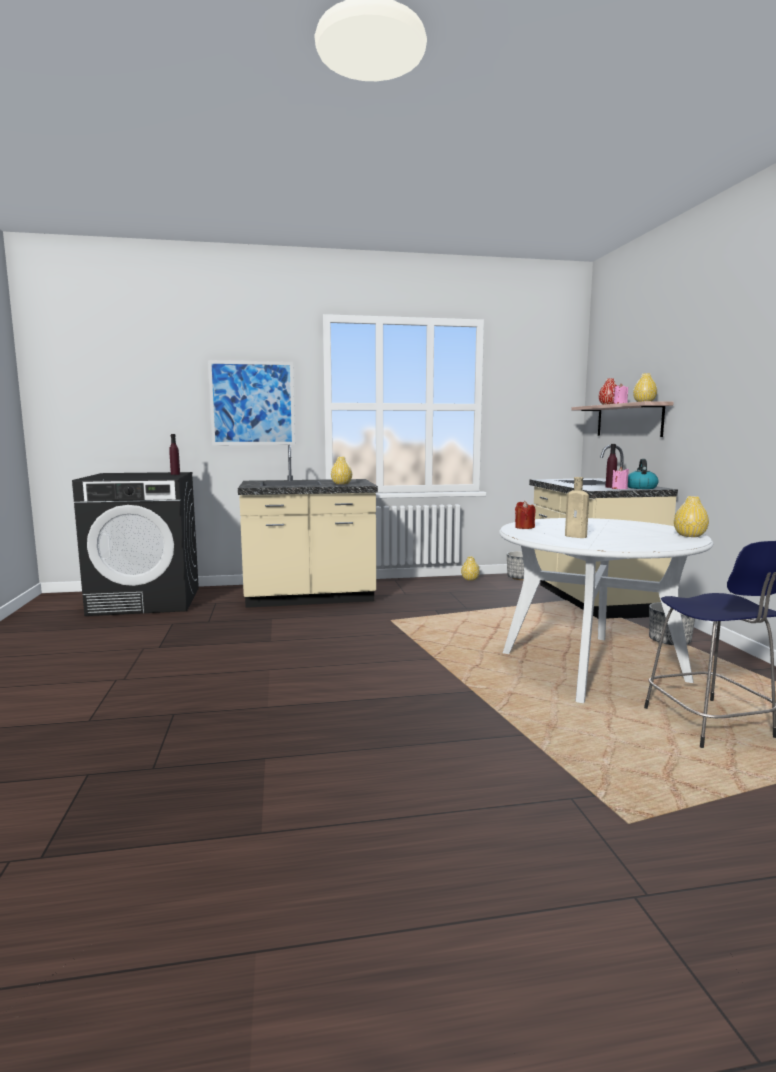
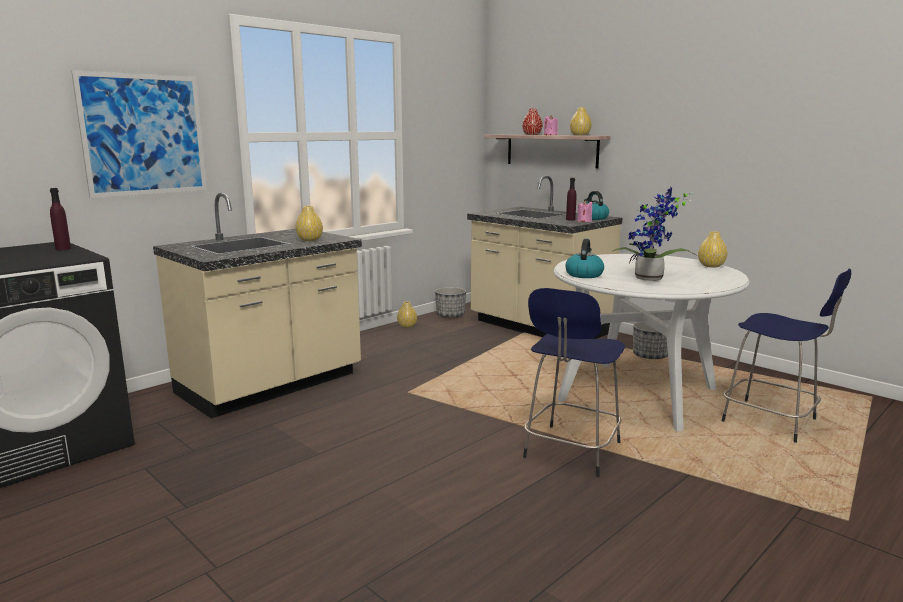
camera: 35 degrees left, 5 degrees up
(445, 688) = (571, 452): none -> blue stool
(524, 527) = (584, 274): red candle -> kettle
(577, 536) = (650, 279): beige bottle -> potted plant

